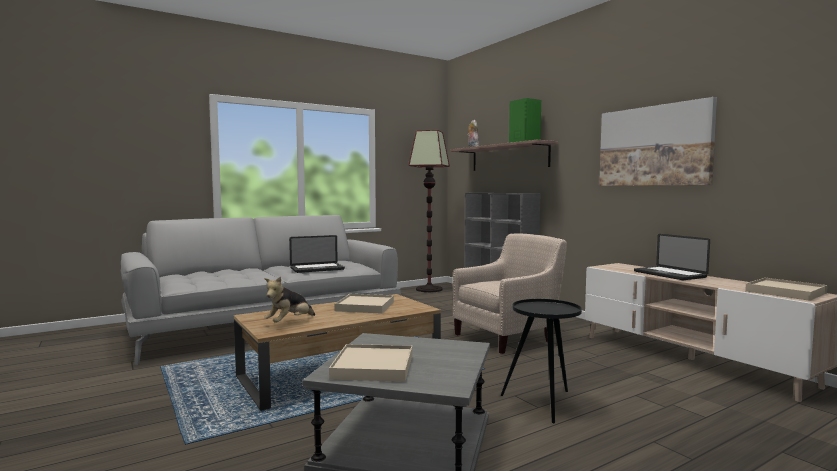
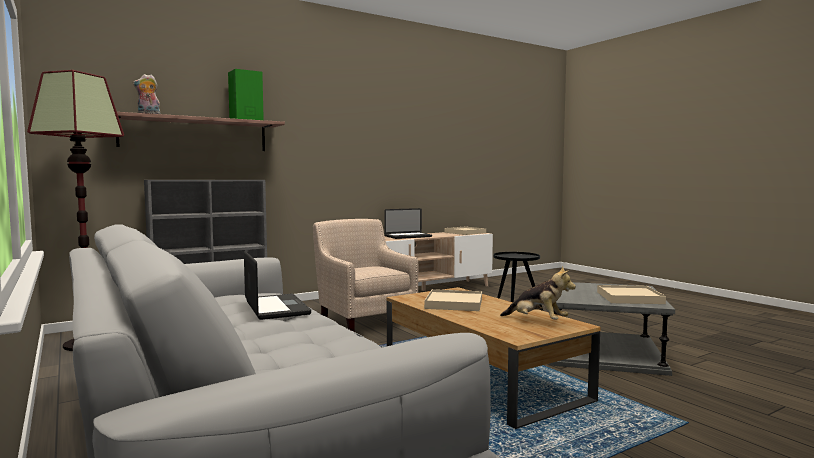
camera: 90 degrees left, 0 degrees up
(653, 146) = (369, 141): picture -> none

